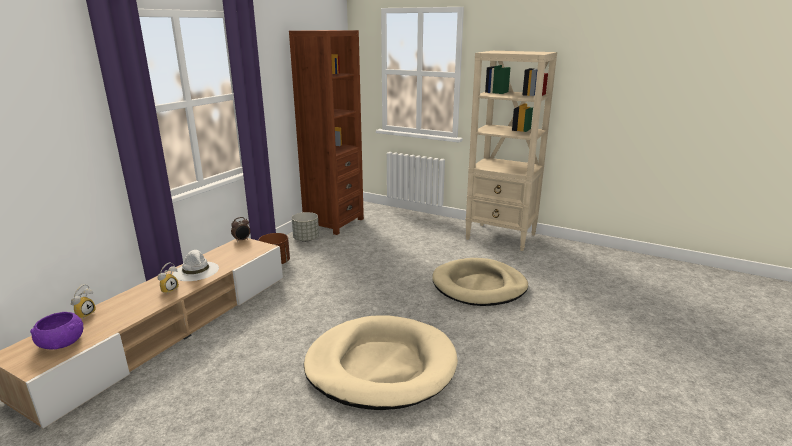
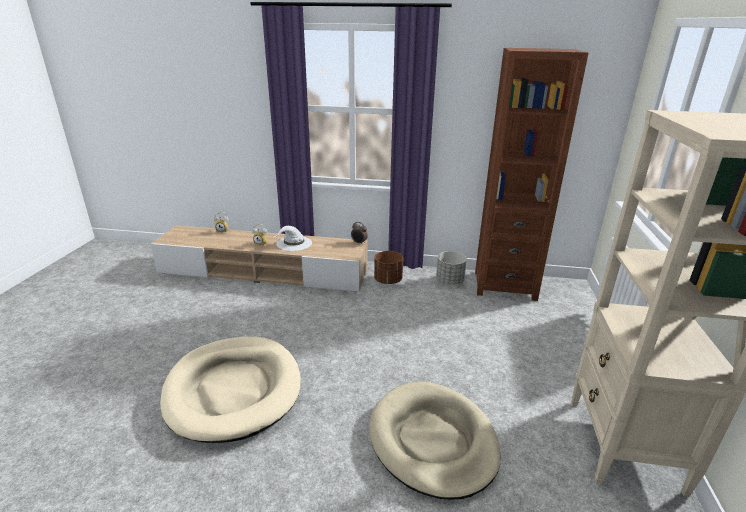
camera: 70 degrees right, 5 degrees up
(62, 343) = (190, 237): purple bowl -> none

